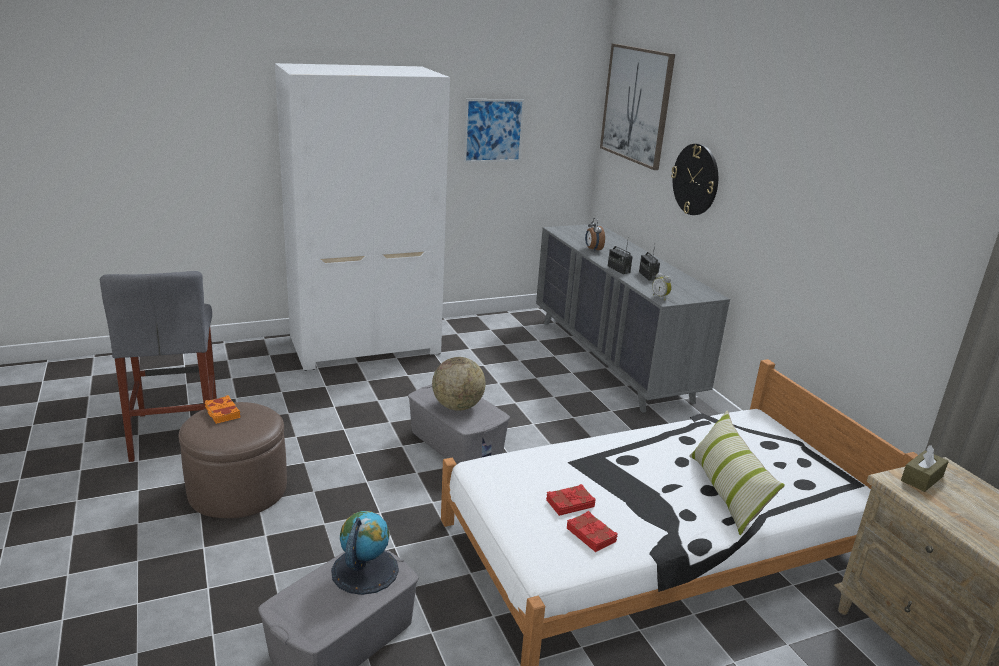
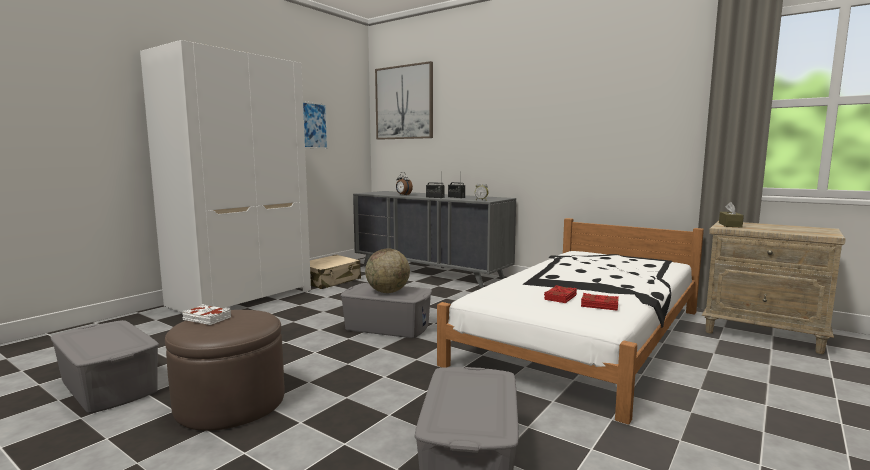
camera: 30 degrees left, 15 degrees down
(176, 432) = (108, 386): grey stool -> grey storage box
(222, 413) = (206, 319): orange book -> white book
(364, 570) = (468, 382): globe -> none
(478, 341) = (330, 281): none -> beige suitcase
(695, 179) = (467, 133): wall clock -> none
(726, 492) = (625, 275): pillow -> none

